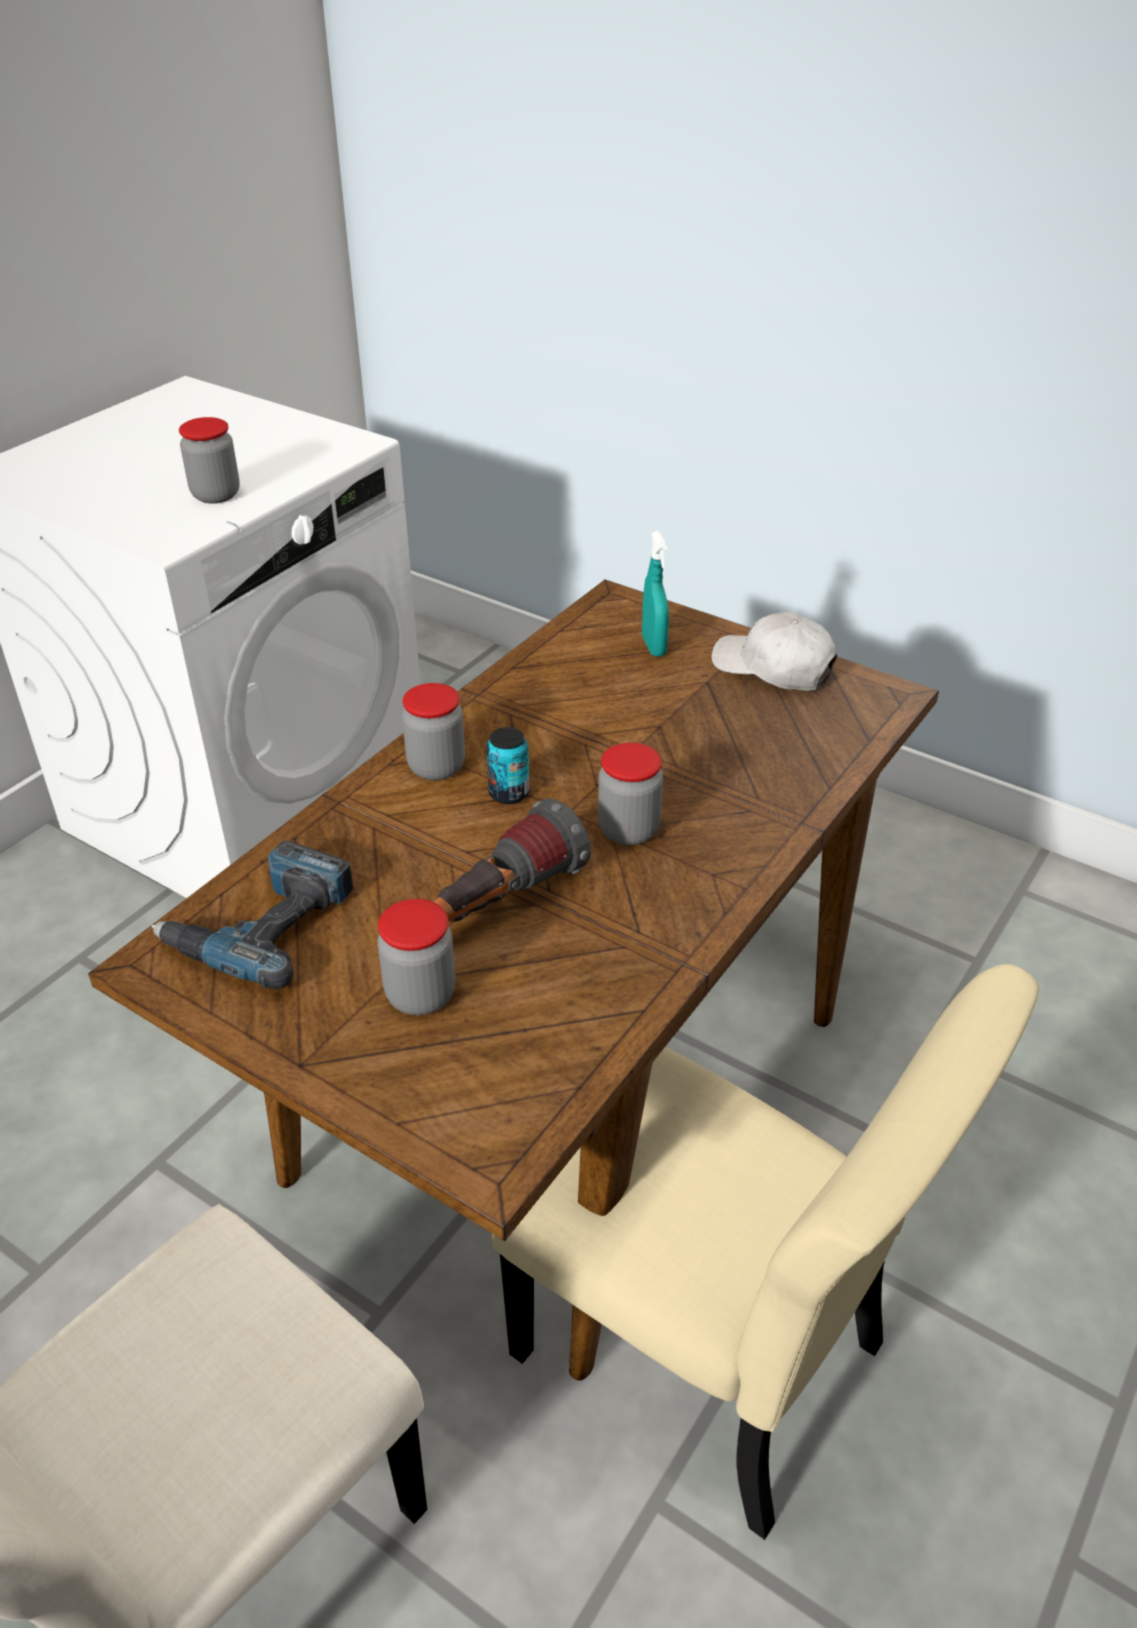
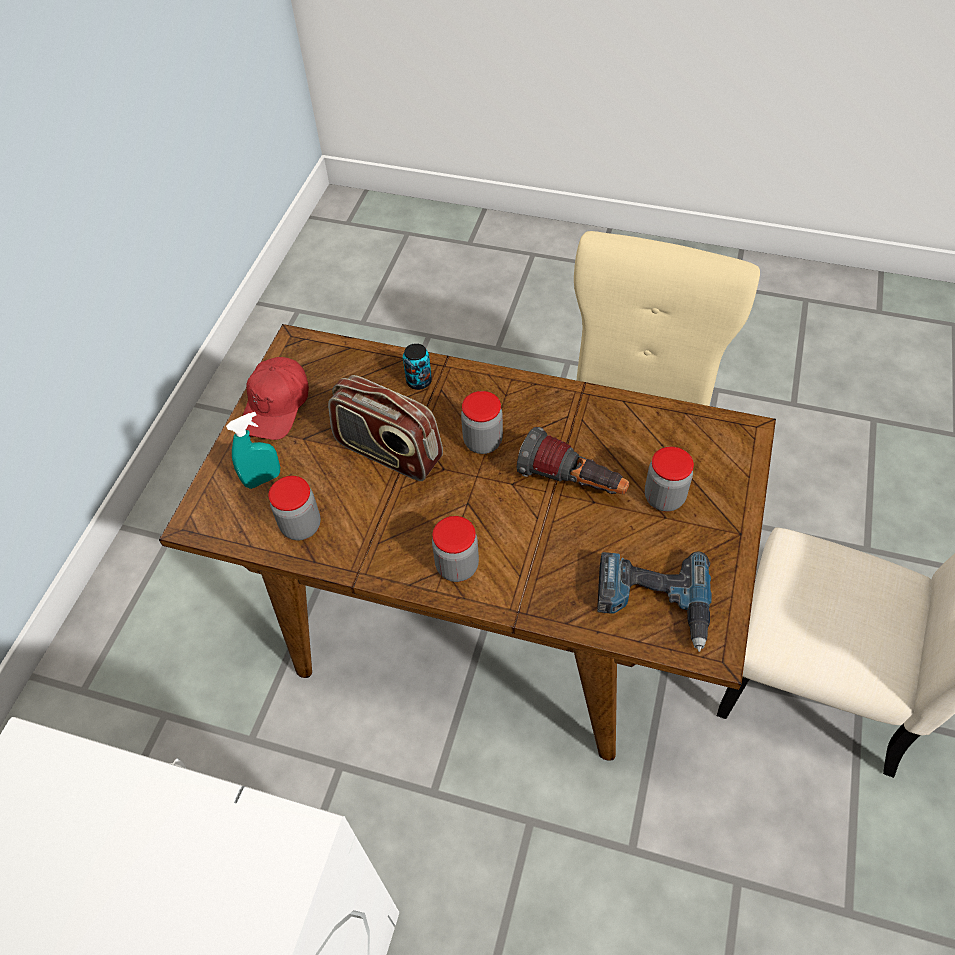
camera: 105 degrees left, 15 degrees up
(216, 495) = (175, 847): jar -> jar (301, 526)
(509, 793) = (470, 514): can -> can (419, 381)
(650, 743) = (388, 452): none -> radio
(773, 668) = (277, 406): white cap -> red cap

